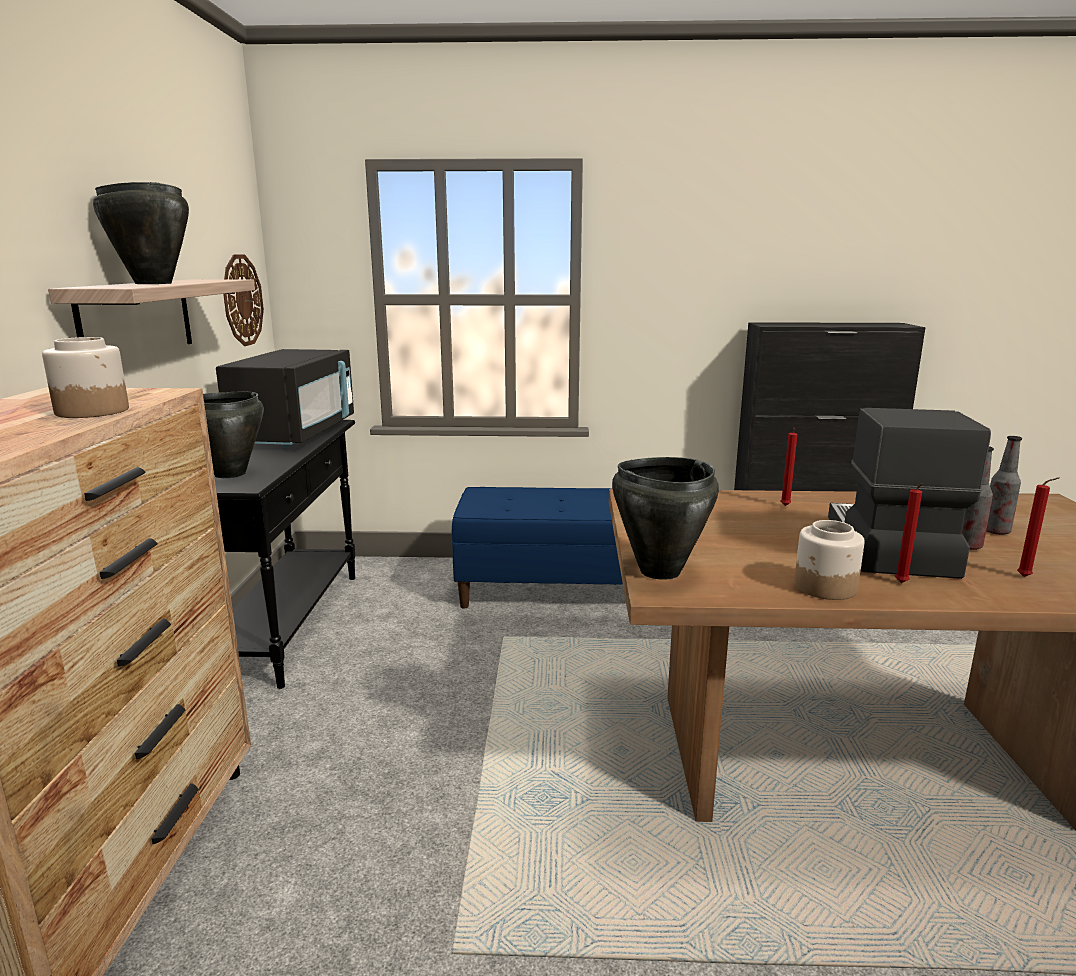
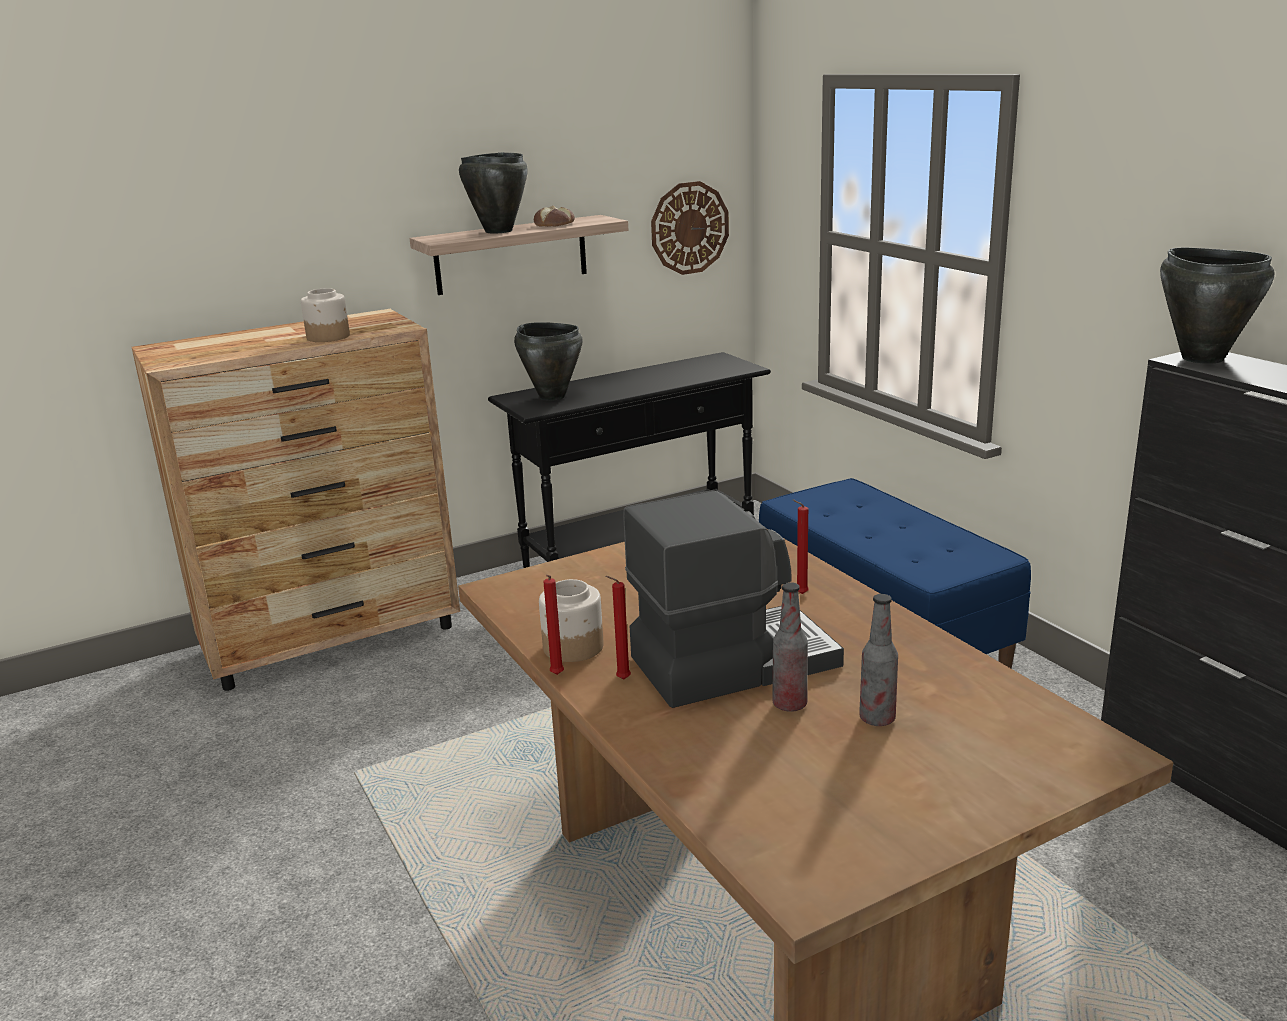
camera: 60 degrees right, 5 degrees up
(190, 281) = (555, 224): none -> bread
(296, 434) = (685, 372): black microwave -> none
(659, 571) = (537, 578): black cooking pot -> black cooking pot (1201, 358)
(1026, 577) = (718, 743): red candle -> red candle (556, 676)

